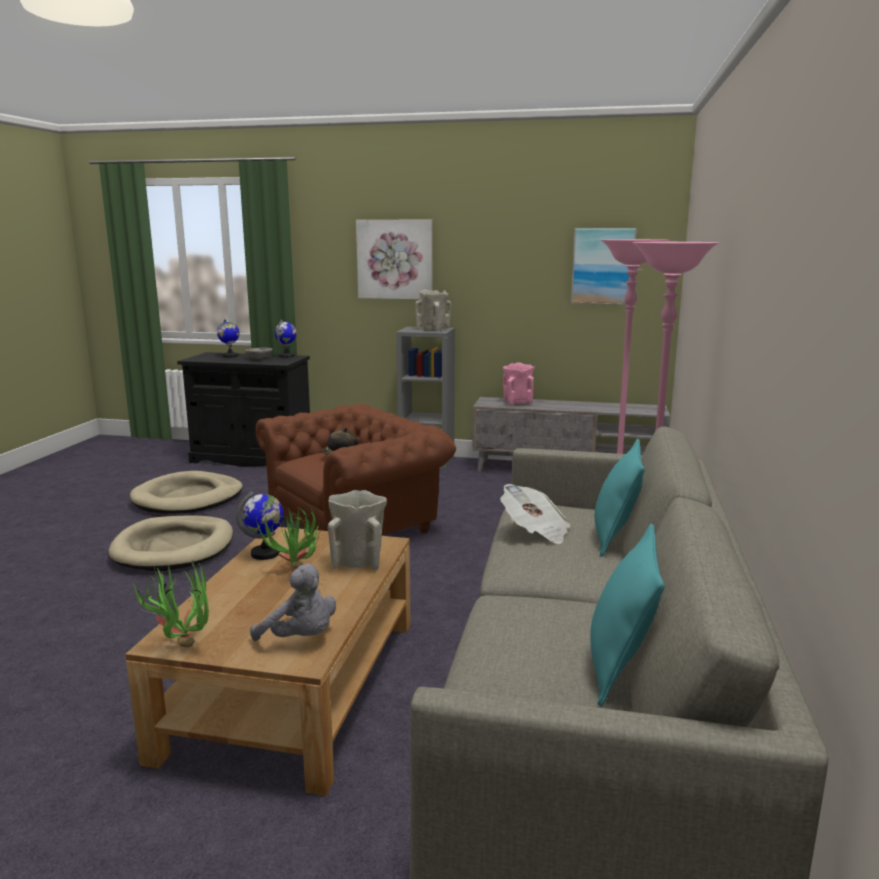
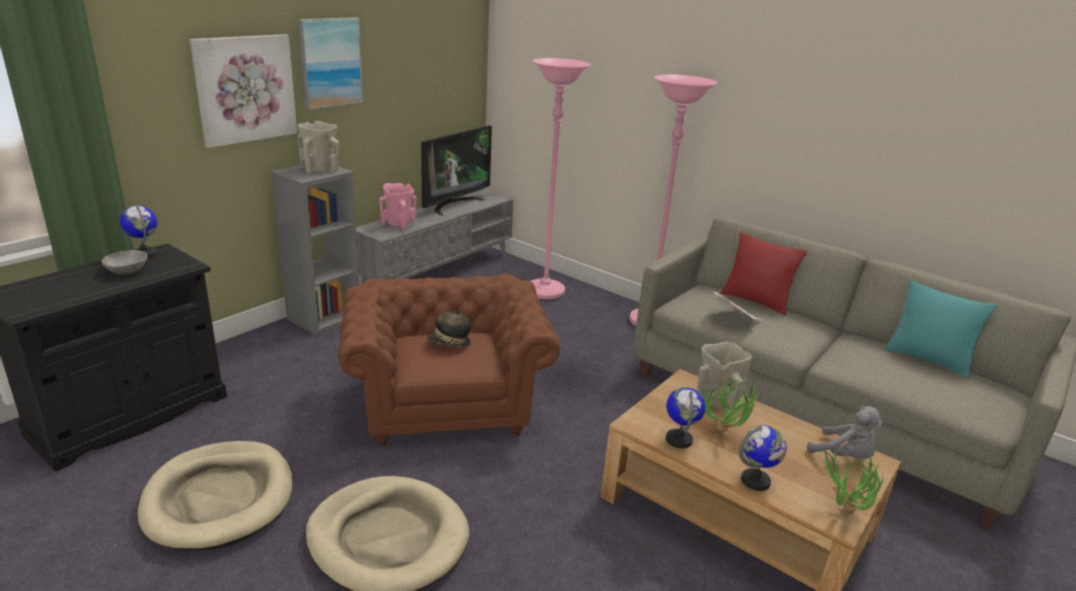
camera: 65 degrees left, 10 degrees up
(230, 356) = (60, 283): globe -> globe (755, 481)
(300, 638) = (844, 456): grey plush toy -> grey plush toy turned 75 degrees clockwise
(600, 405) = (454, 204): none -> television
(603, 266) = (438, 73): picture -> picture (330, 62)
(615, 537) = (755, 301): turquoise pillow -> red pillow

